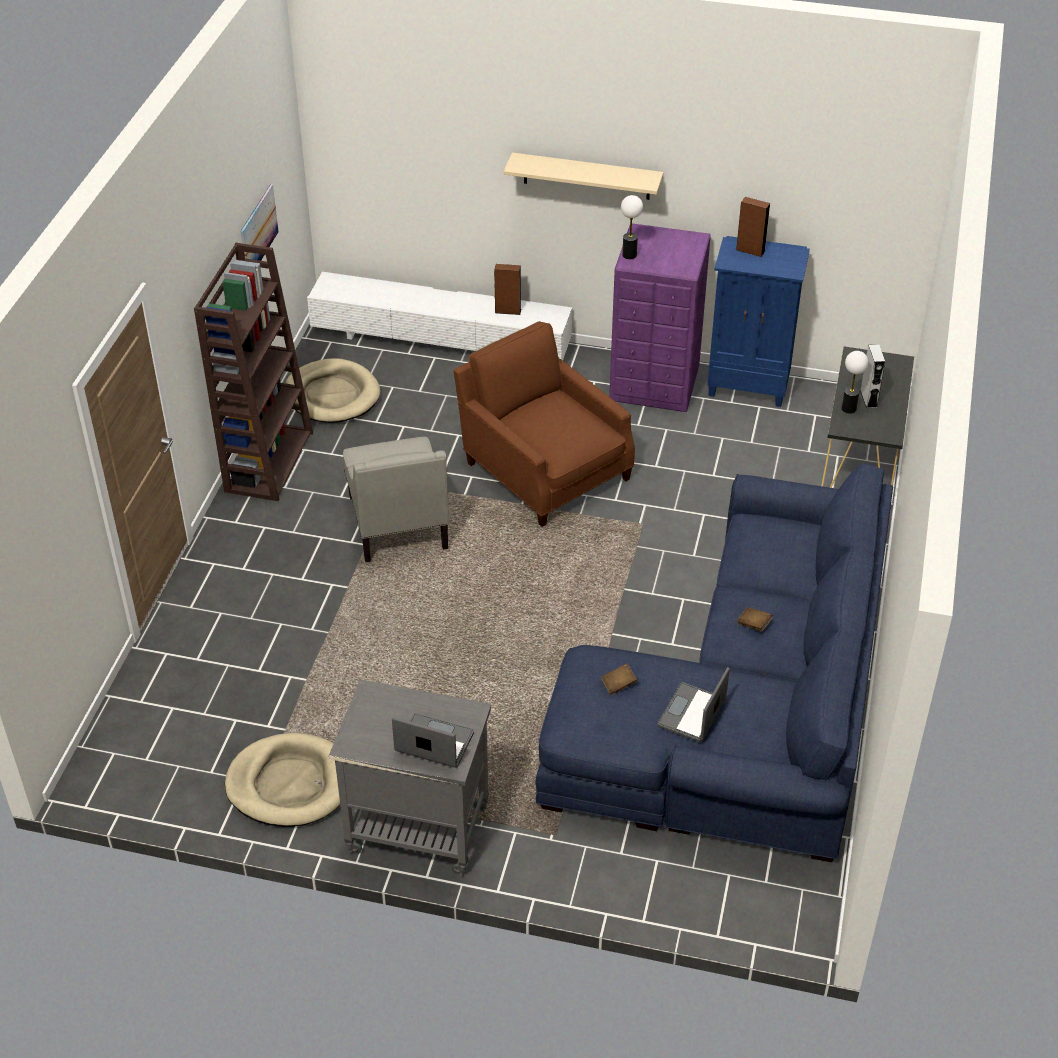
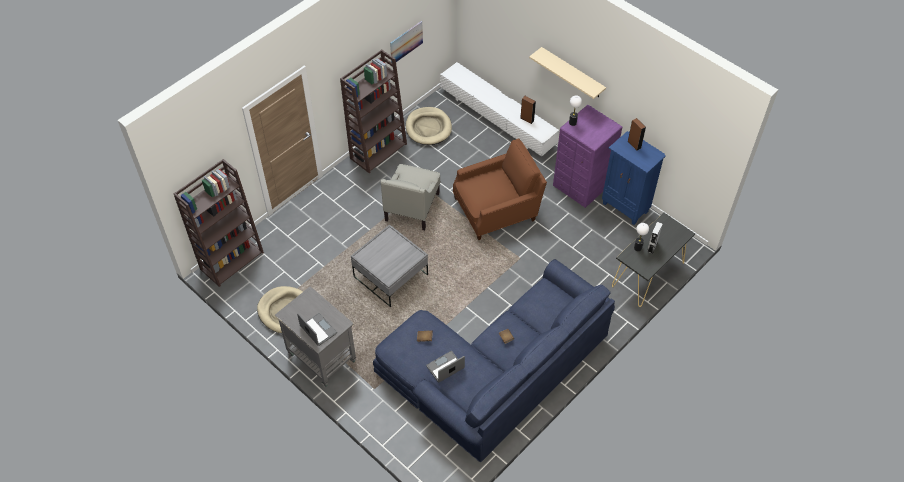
camera: 30 degrees right, 10 degrees up
(115, 745) = (232, 260): none -> brown bookcase
(443, 643) = (391, 276): none -> grey coffee table
(545, 468) = (496, 208): brown armchair -> brown armchair turned 75 degrees clockwise

